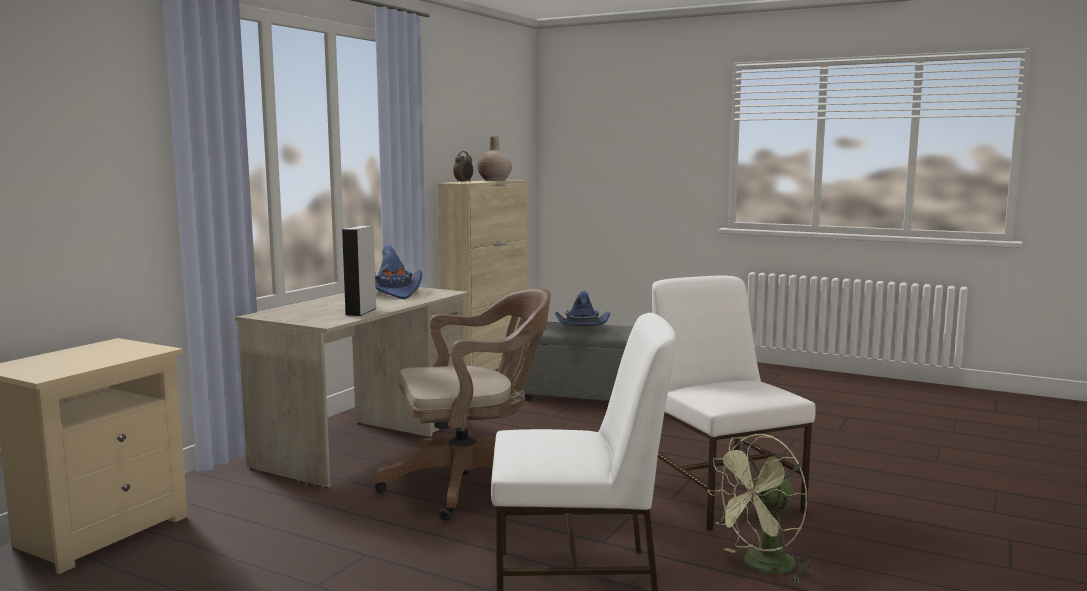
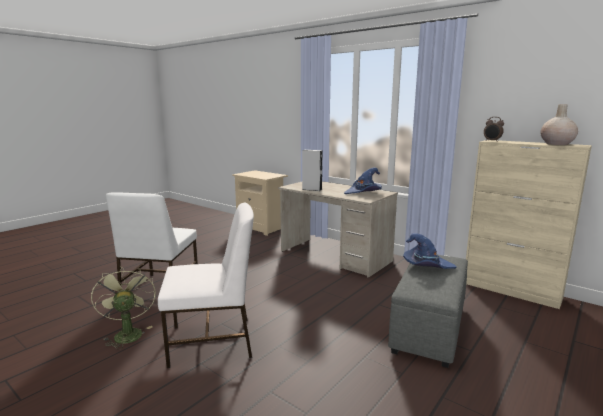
camera: 100 degrees right, 5 degrees up
(472, 484) = (270, 276): brown office chair -> none

